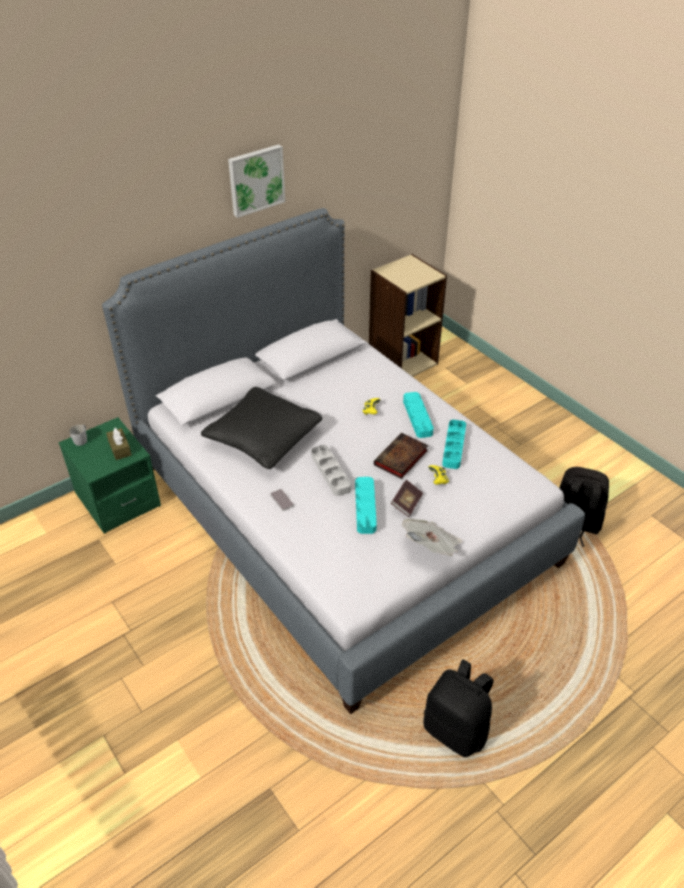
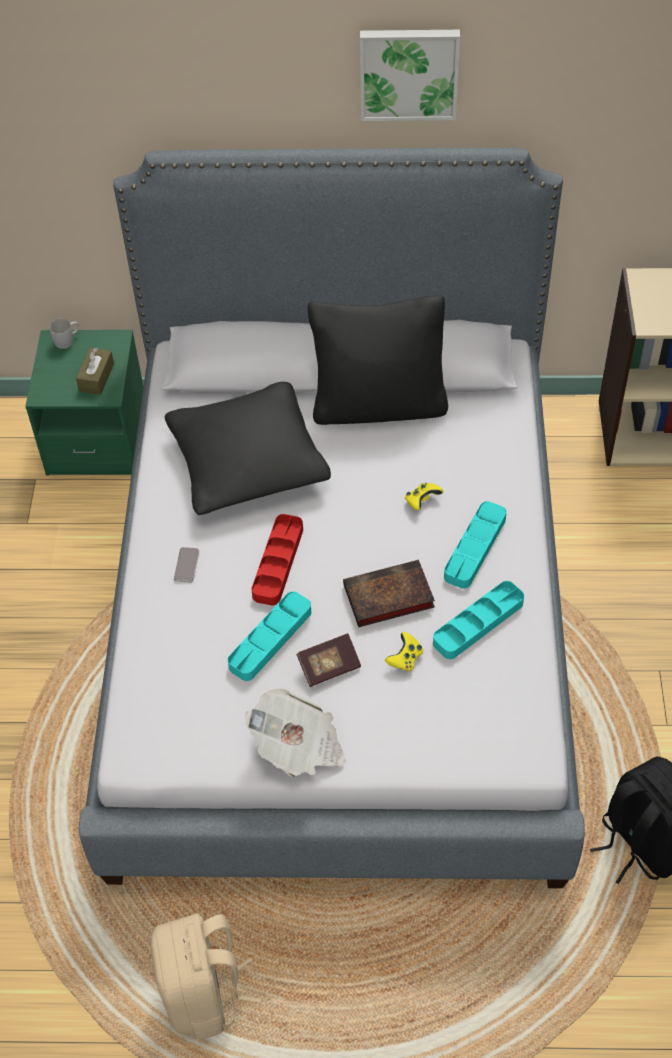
camera: 40 degrees right, 10 degrees up
(304, 381) = (379, 405): none -> black pillow
(330, 472) = (278, 562): grey tray -> red tray
(456, 730) = (205, 994): black backpack -> beige backpack

